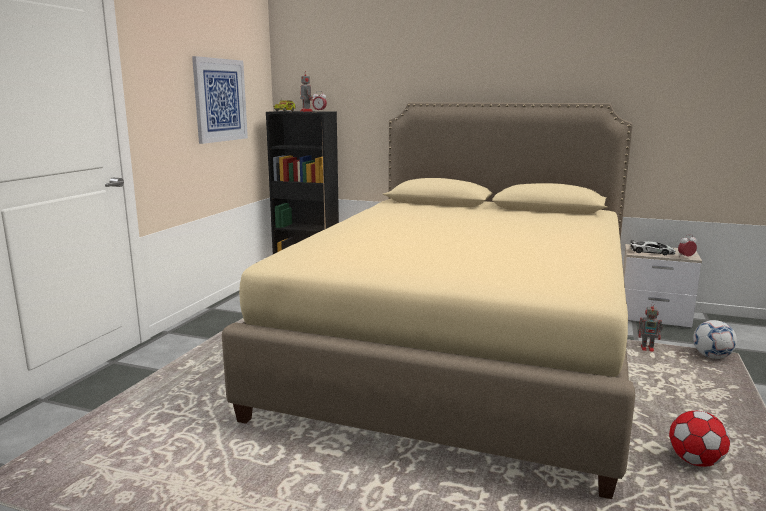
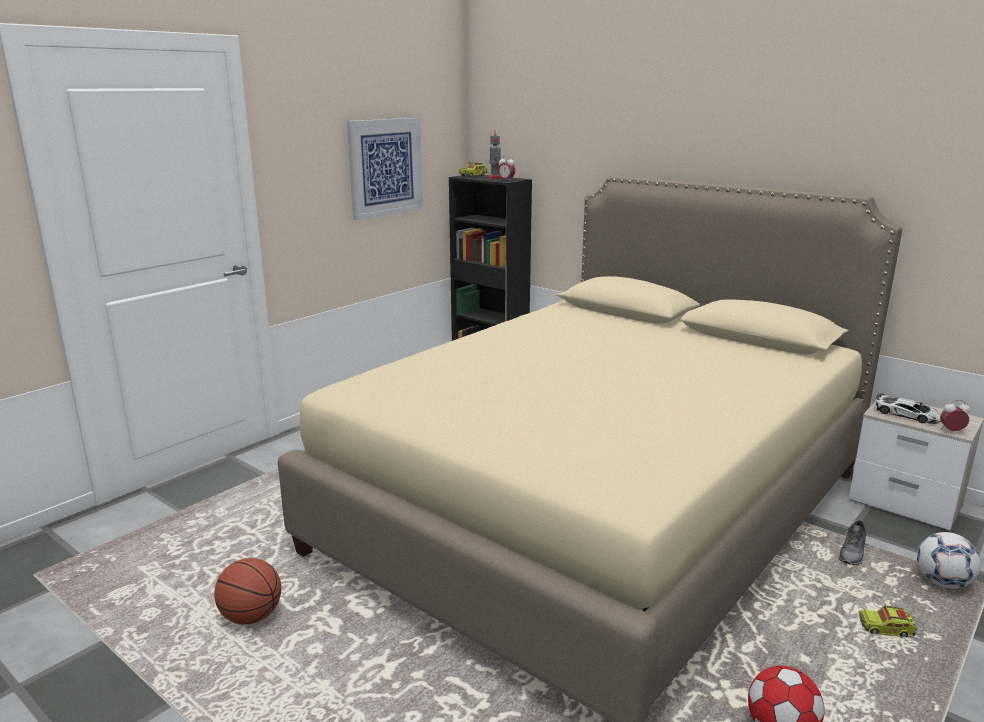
camera: 20 degrees right, 5 degrees up
(231, 478) = (251, 617): none -> basketball
(648, 349) = (853, 553): toy robot -> grey shoe
(703, 388) = (886, 629): none -> toy truck

